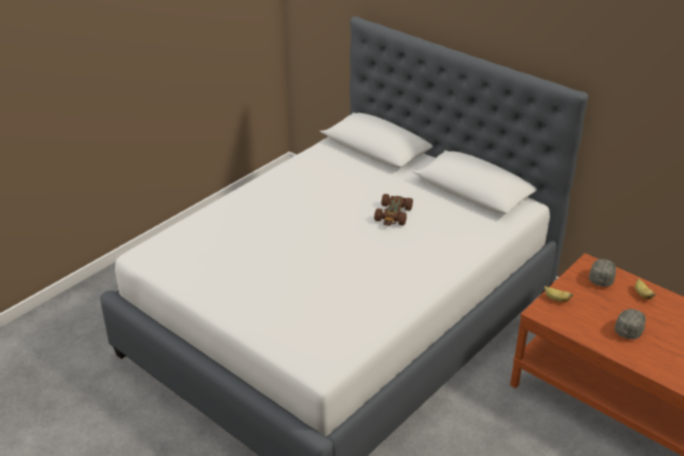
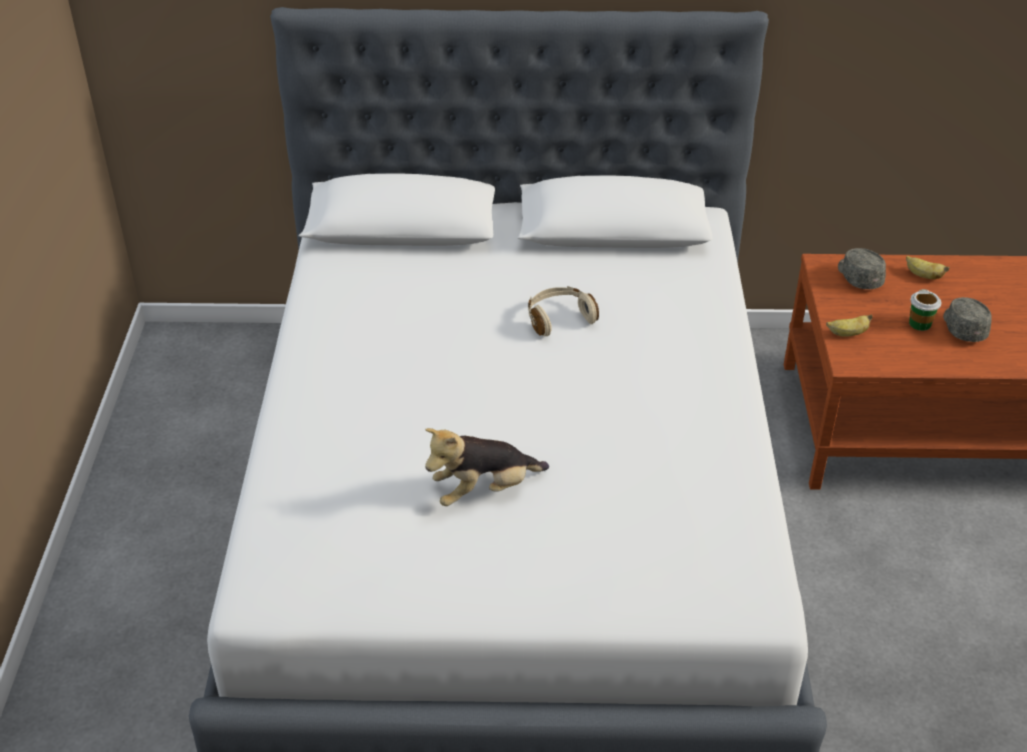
camera: 40 degrees left, 5 degrees up
(270, 263) = (484, 490): none -> plush toy
(393, 215) = (559, 318): brown toy car -> beige headphones
(605, 315) = (920, 324): none -> cup

